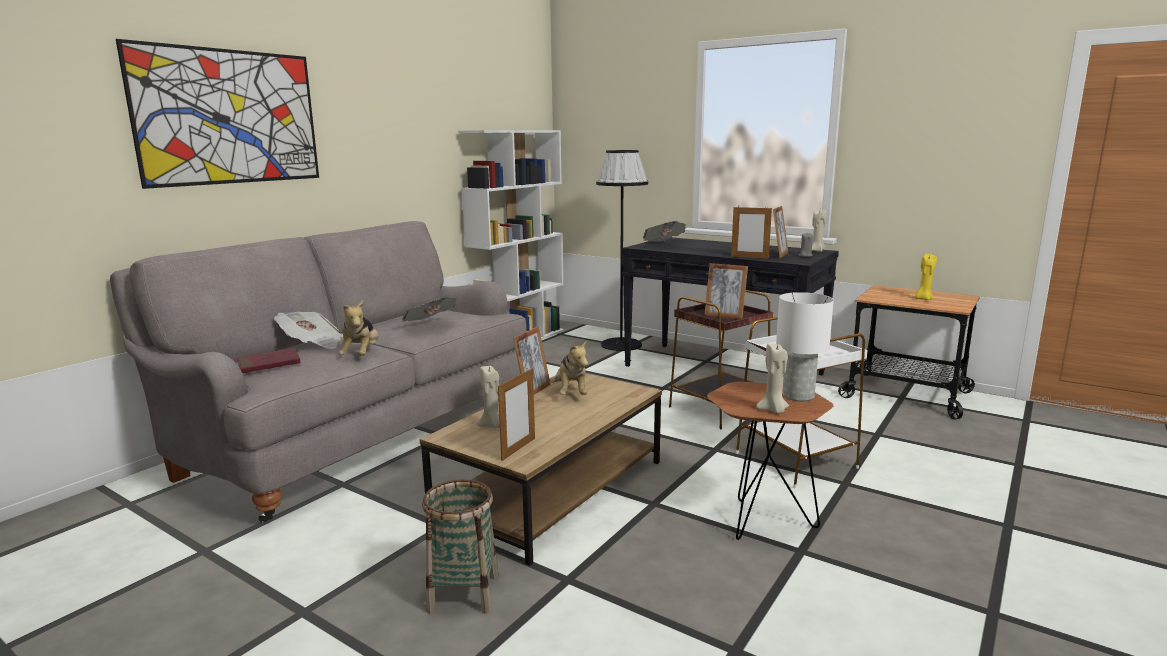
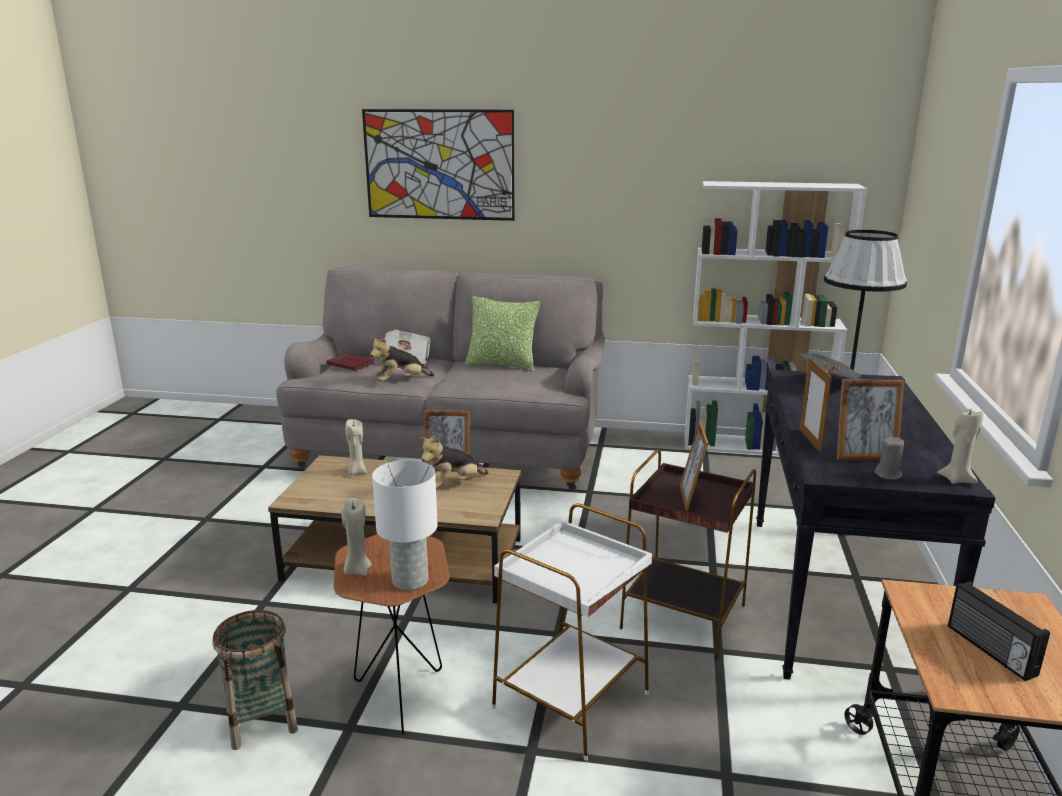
camera: 65 degrees right, 5 degrees up
(395, 319) = (502, 365): none -> pillow
(430, 325) = (488, 379): newspaper -> none
(463, 593) = (236, 565): basket -> basket (261, 720)
(518, 449) = (313, 493): picture frame -> none
(923, 299) = (989, 651): yellow candle -> radio

